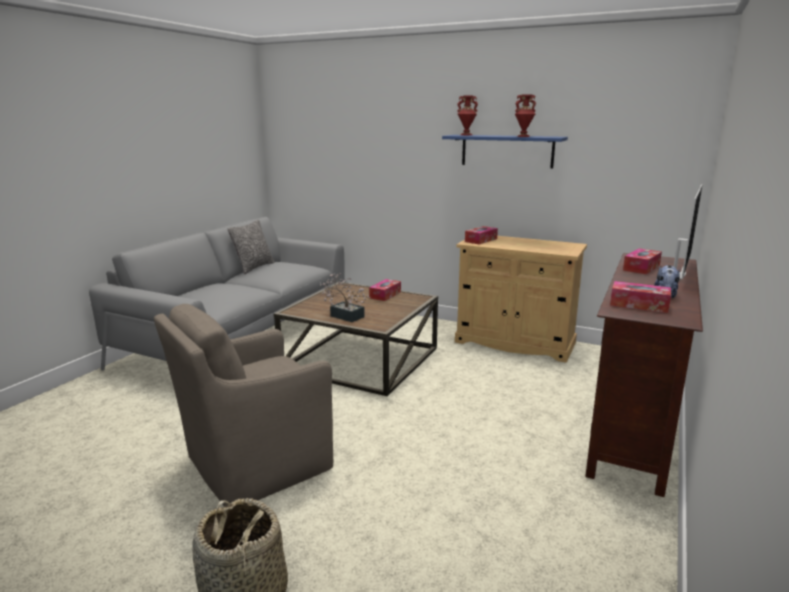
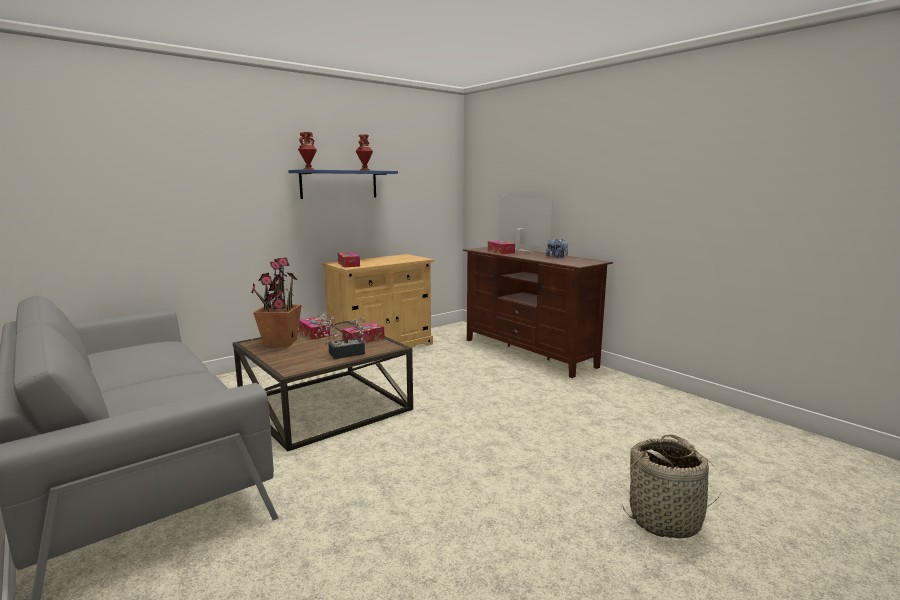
camera: 65 degrees left, 5 degrees down
(254, 267) = (93, 365): pillow -> none
(254, 465) = (478, 492): brown armchair -> none
(351, 292) = (280, 343): none -> potted plant
(639, 305) = (569, 261): tissue box -> tissue box (363, 339)

